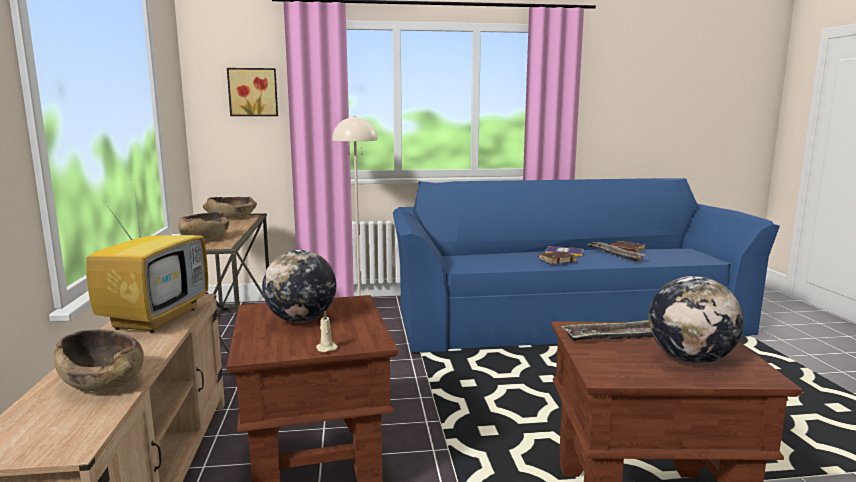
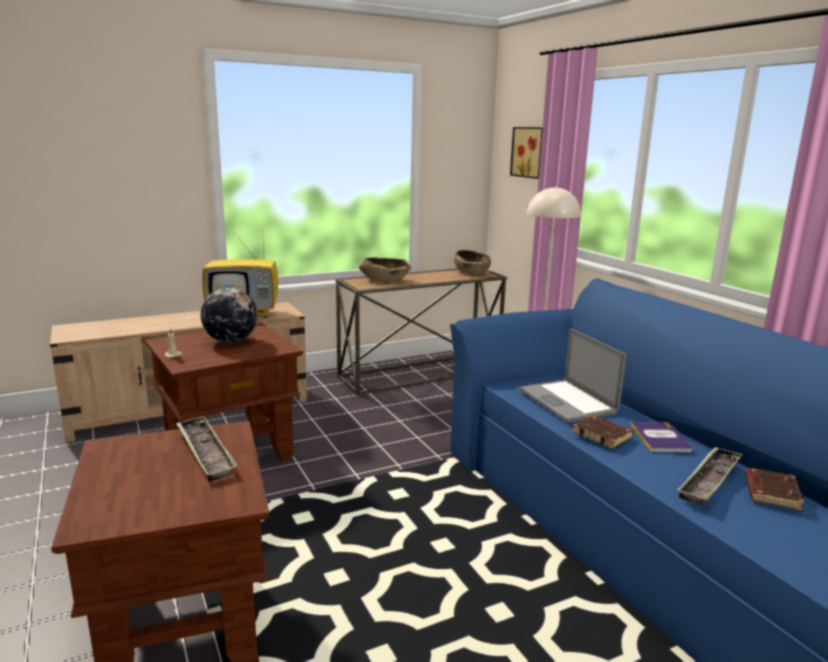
camera: 70 degrees right, 5 degrees up
(103, 381) = (141, 326): brown bowl -> none
(499, 259) = (566, 401): none -> laptop
(690, 359) = (141, 487): globe -> none

